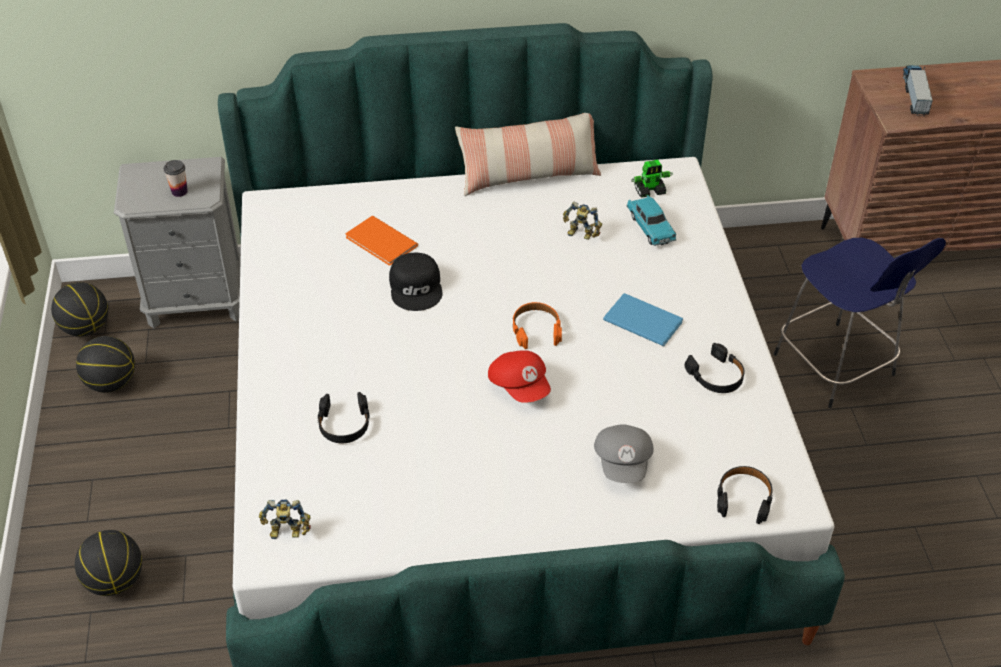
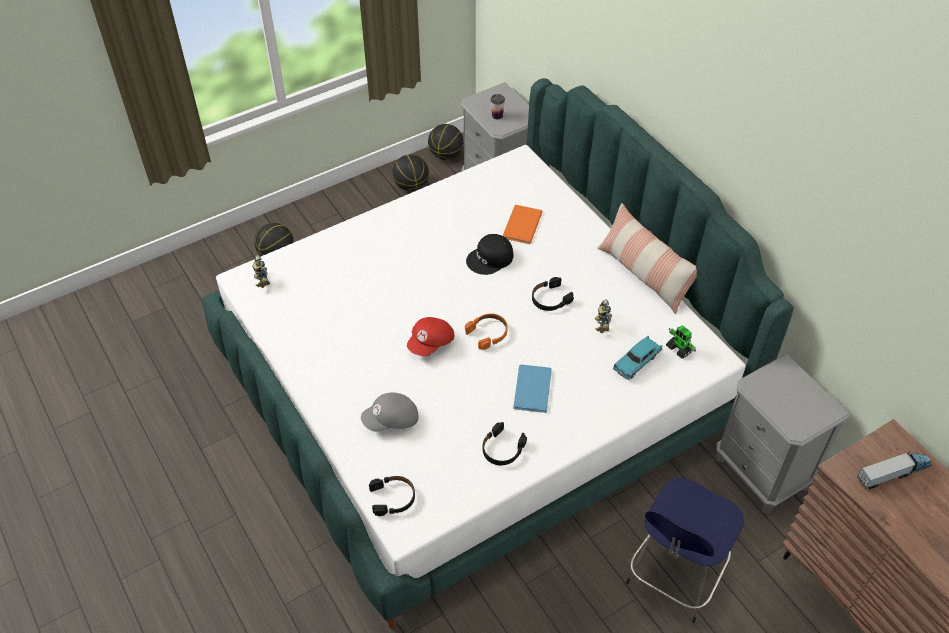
camera: 65 degrees right, 5 degrees up
(344, 424) = (353, 272): black headphones -> black headphones (550, 299)
(743, 254) = (762, 472): none -> grey nightstand

